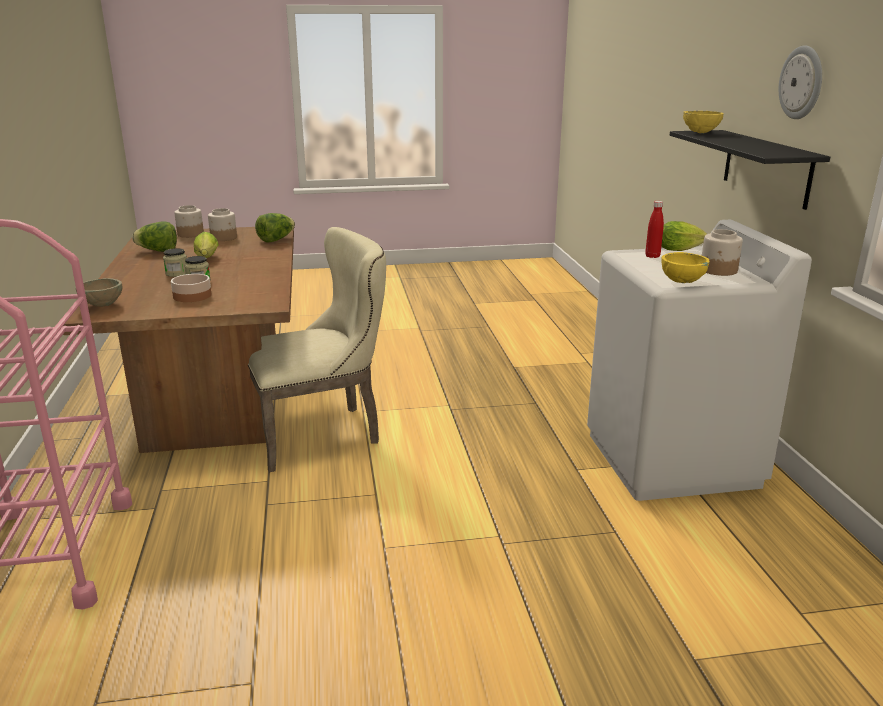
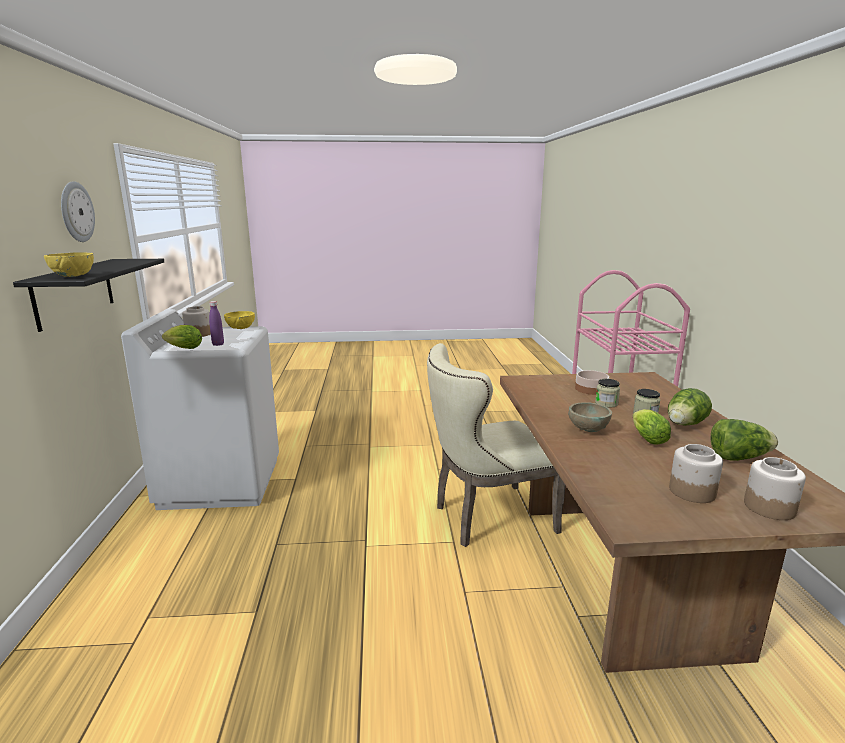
camera: 175 degrees left, 5 degrees down
(103, 305) = (651, 383): beige bowl -> beige bowl (587, 430)
(276, 240) = (597, 481): lettuce -> lettuce (684, 425)
(652, 256) = (218, 344): red bottle -> purple bottle

